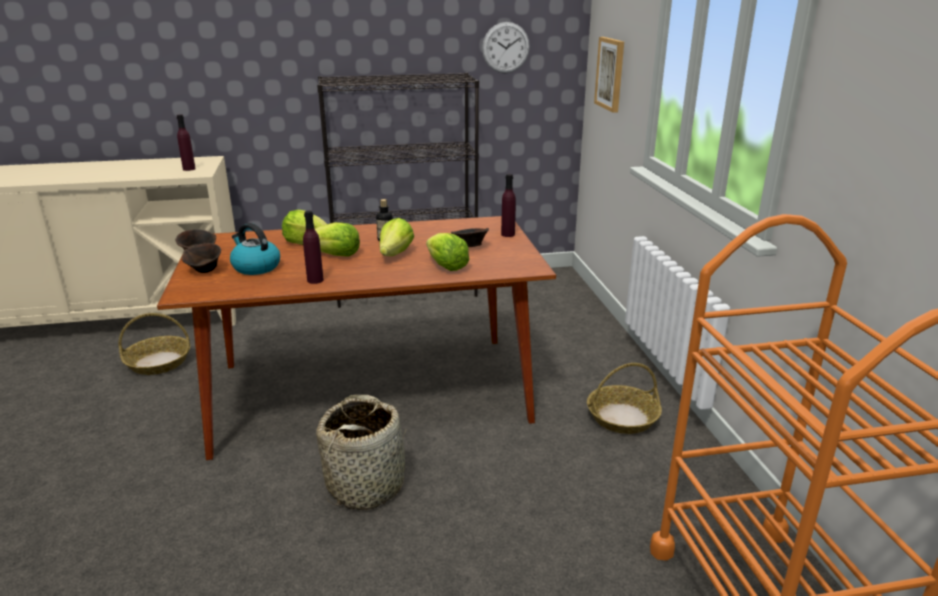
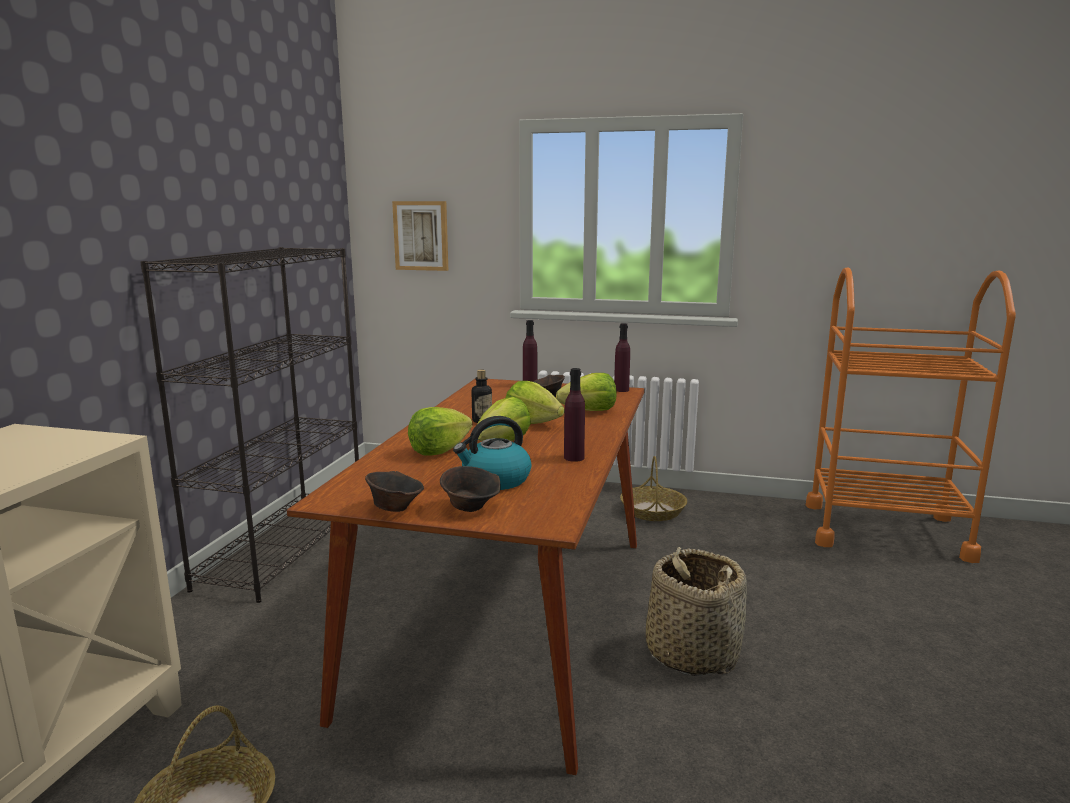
camera: 65 degrees left, 10 degrees down
(189, 169) = (50, 446): purple bottle -> purple bottle (621, 390)
(505, 48) = (300, 217): wall clock -> none

